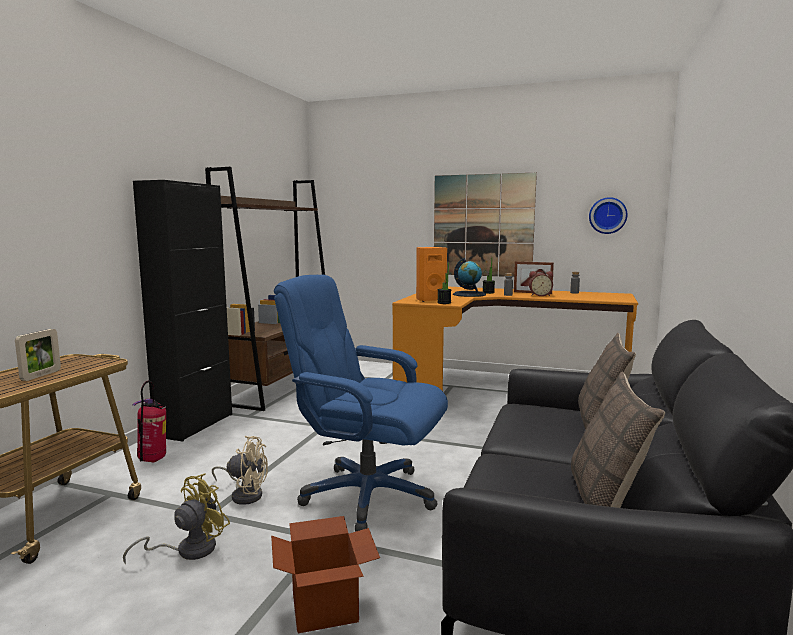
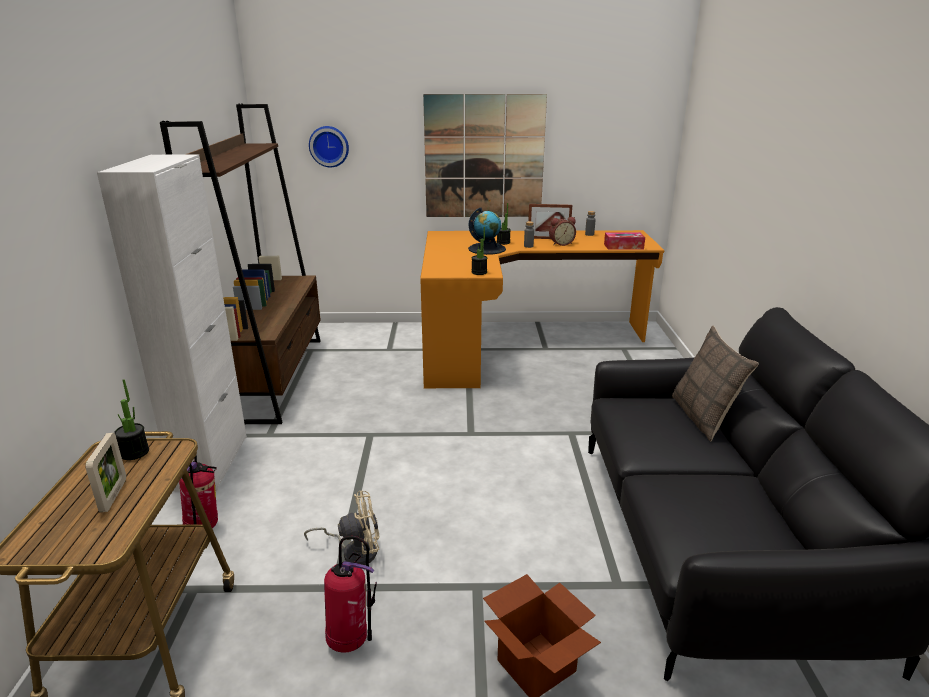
camera: 20 degrees left, 15 degrees up
(83, 361) = (134, 452): none -> potted plant
(188, 550) = (351, 640): yellow fan -> fire extinguisher
(195, 425) = (212, 462): black cabinet -> white cabinet
(366, 495) = (482, 522): blue office chair -> none
(430, 300) = (457, 267): orange speaker -> none
(598, 299) = (623, 246): none -> tissue box
(606, 501) = (774, 520): pillow -> none
(607, 215) = (622, 146): wall clock -> wall clock (329, 146)

